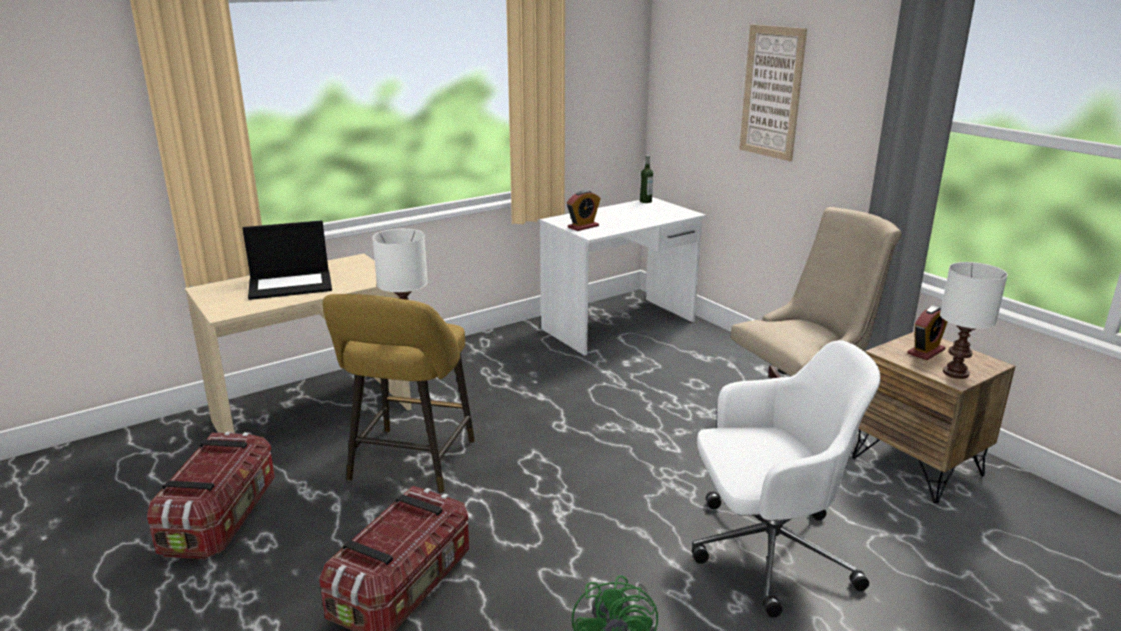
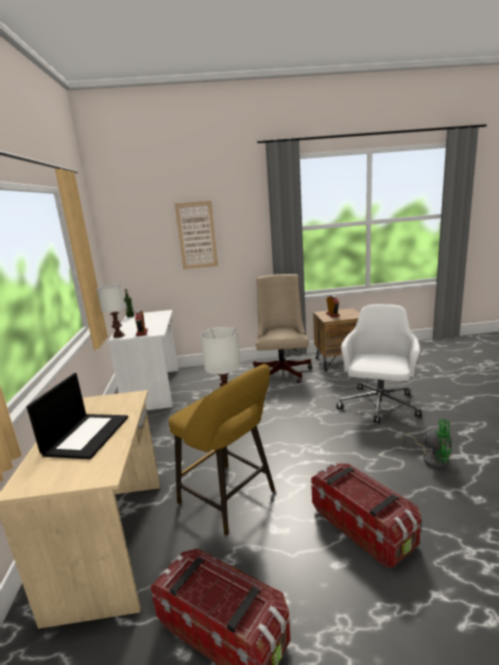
camera: 60 degrees left, 5 degrees down
(956, 372) = (352, 315): white table lamp -> white table lamp (118, 335)

